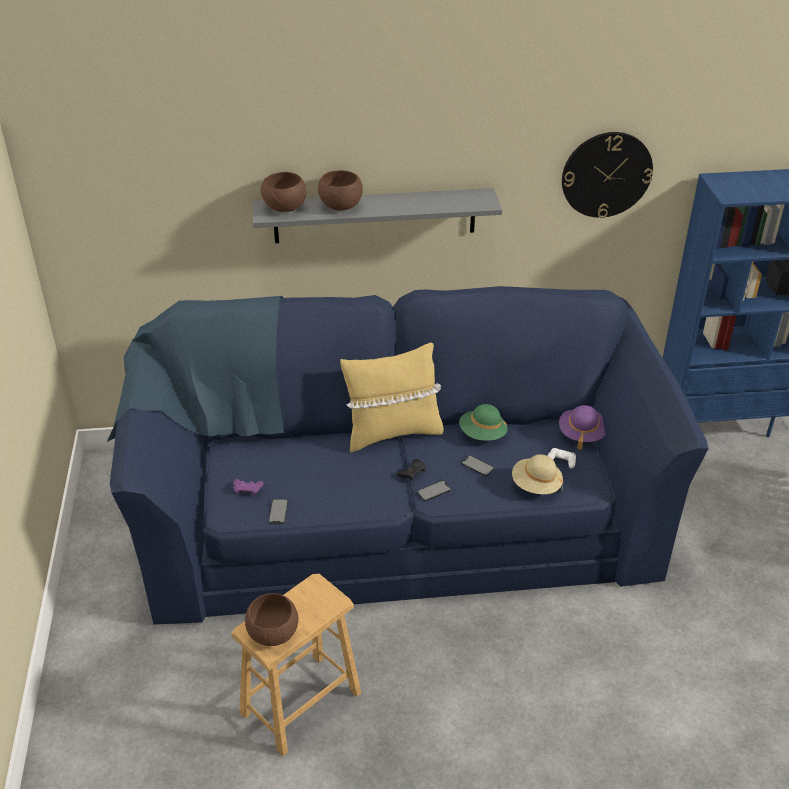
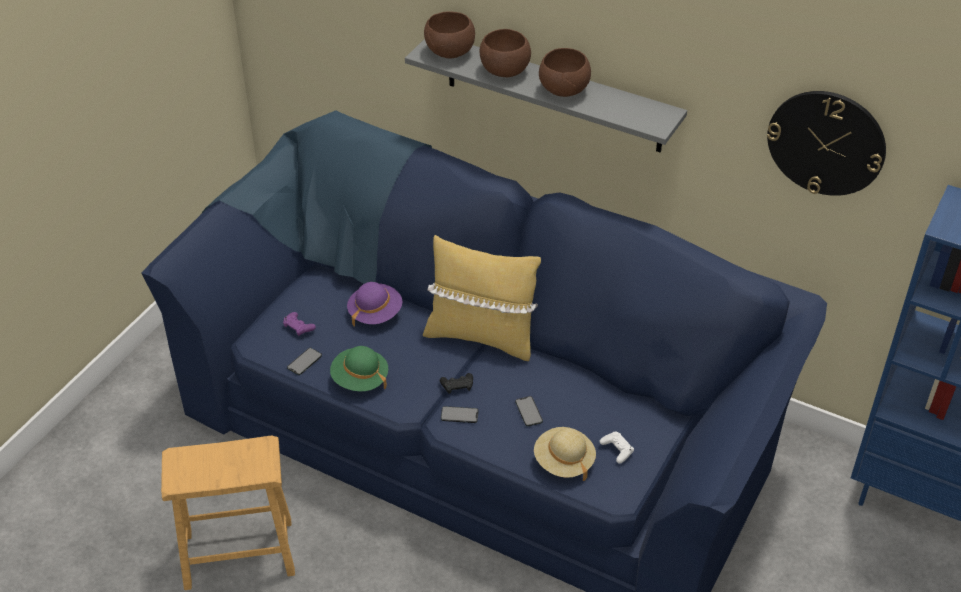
camera: 35 degrees right, 5 degrees up
(274, 634) = (190, 471): brown bowl -> brown bowl (564, 90)
(482, 434) = (569, 381): green hat -> green hat (360, 379)
(581, 434) = (669, 432): purple hat -> purple hat (375, 313)

